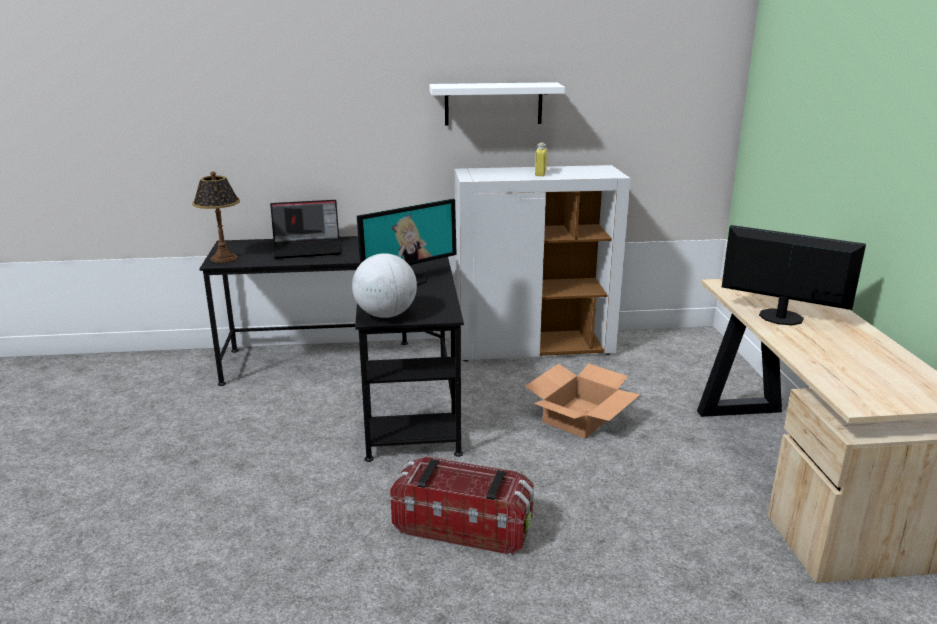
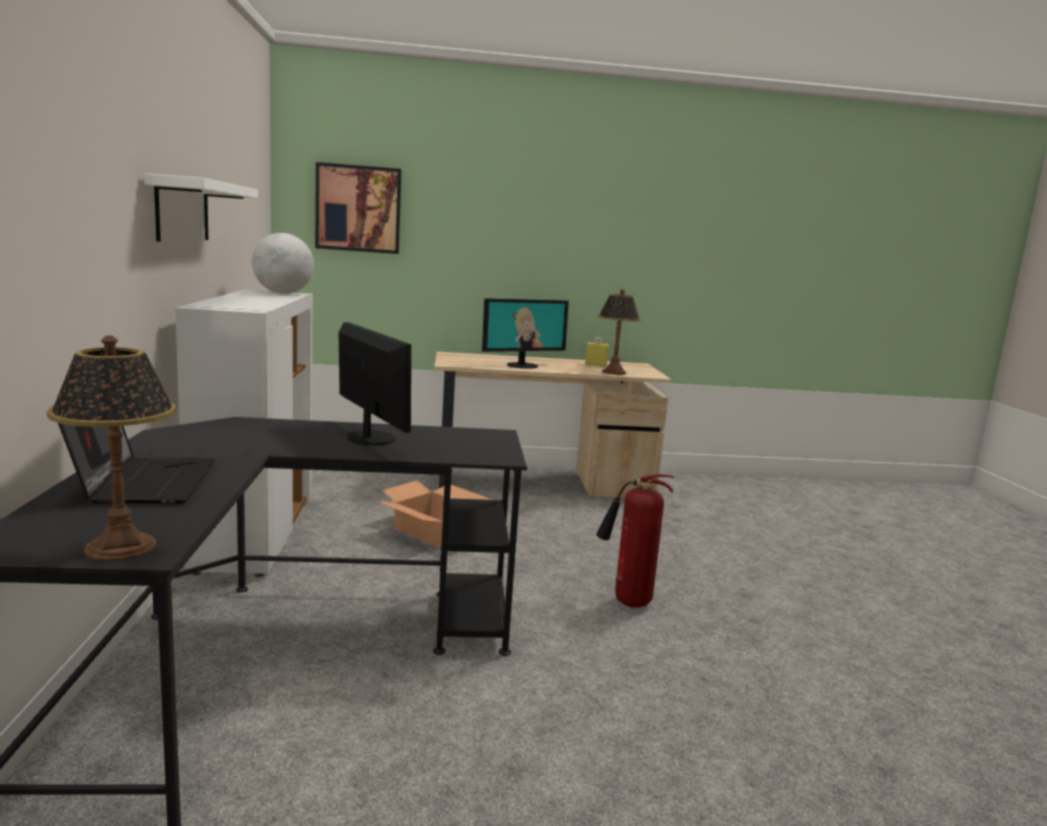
camera: 90 degrees left, 10 degrees down
(386, 315) = (491, 453): globe -> globe (283, 293)
(463, 526) = (627, 602): storage box -> fire extinguisher
(540, 173) = (259, 299): yellow bottle -> yellow bottle (595, 365)
(780, 317) = (522, 365): monitor -> monitor turned 150 degrees counterclockwise
(786, 96) = (358, 209): none -> picture
(831, 373) = (613, 372): none -> table lamp

